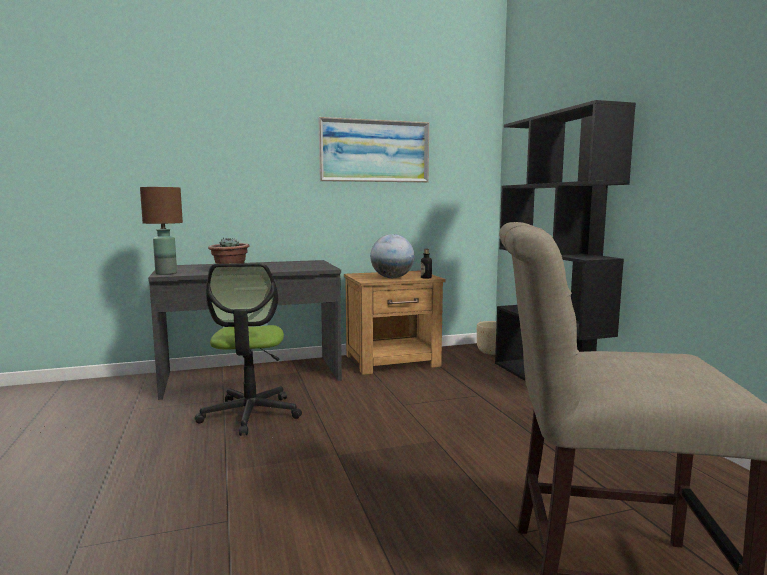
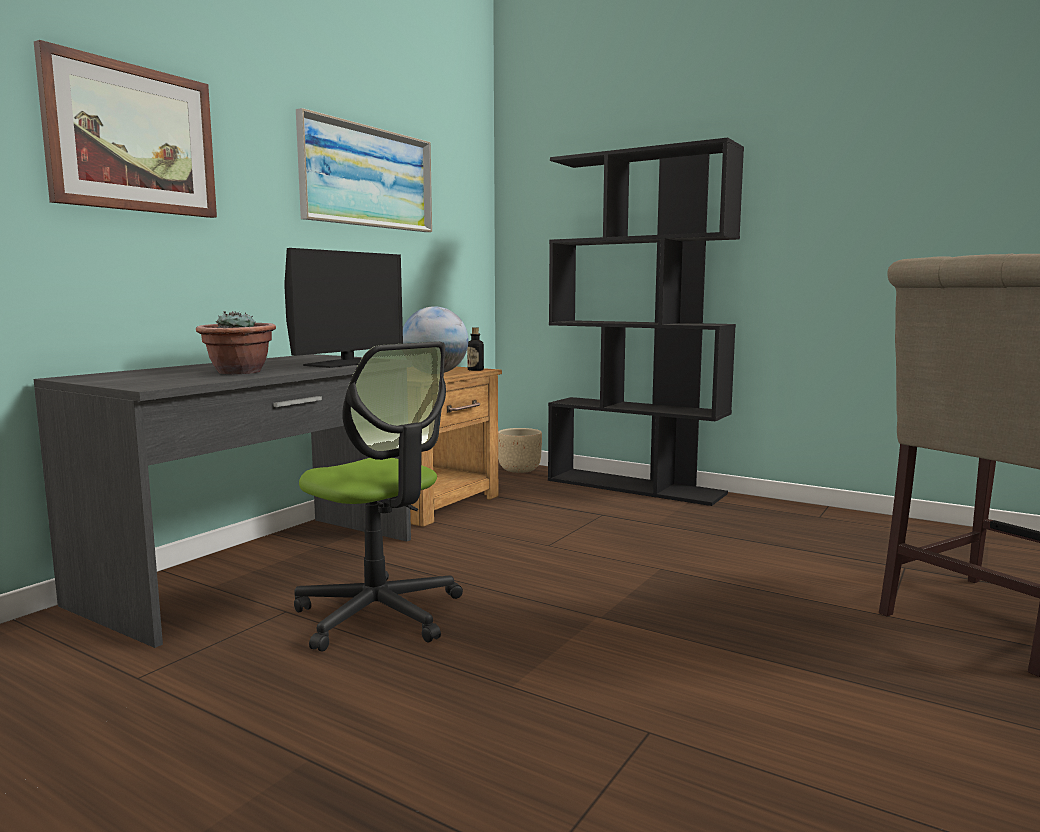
camera: 40 degrees left, 0 degrees up
(165, 273) = (144, 385): brown table lamp -> none
(213, 149) = (132, 139): none -> picture
(299, 268) = (347, 363): none -> monitor

